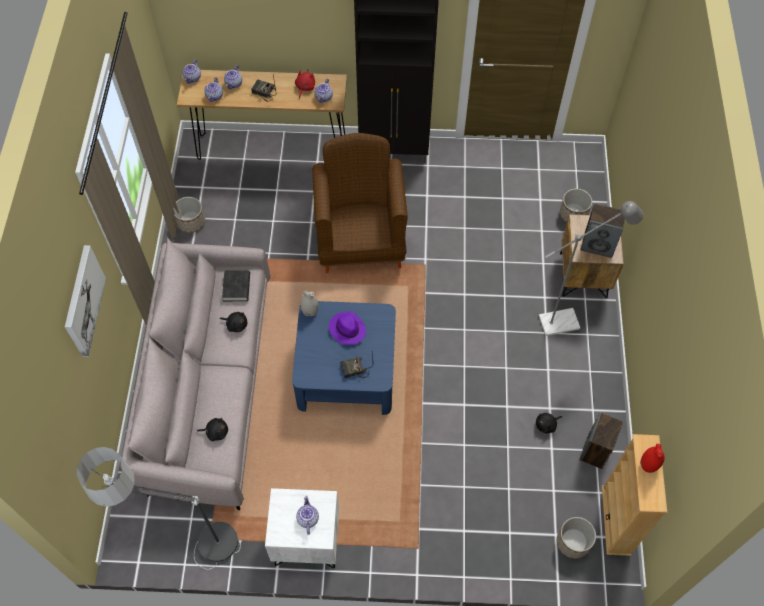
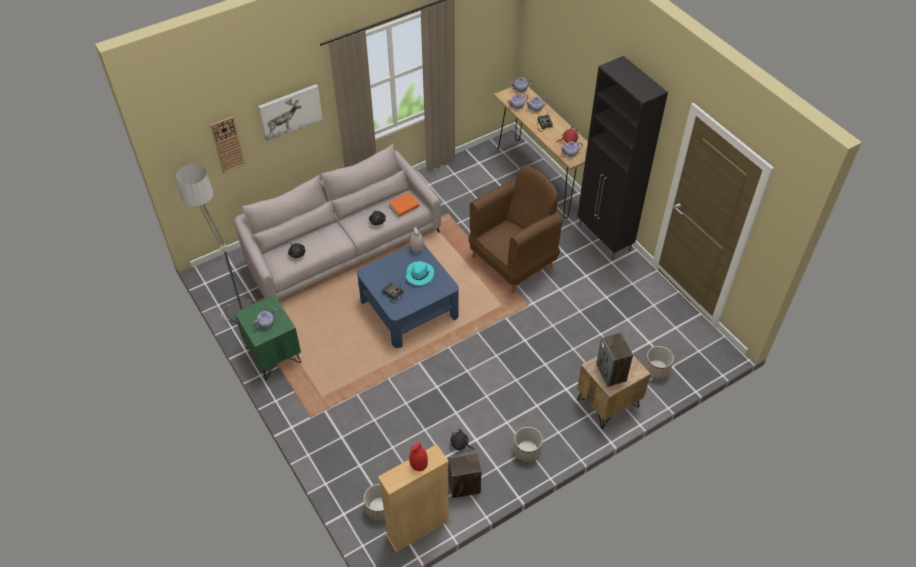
camera: 55 degrees right, 10 degrees down
(66, 401) = (227, 144): none -> wall clock
(191, 222) = (448, 173): planter -> planter (527, 451)
(236, 287) = (404, 206): black book -> orange book
(306, 542) = (273, 355): white nightstand -> green nightstand
(347, 329) = (419, 274): purple hat -> turquoise hat
(566, 320) = (558, 412): grey floor lamp -> none

